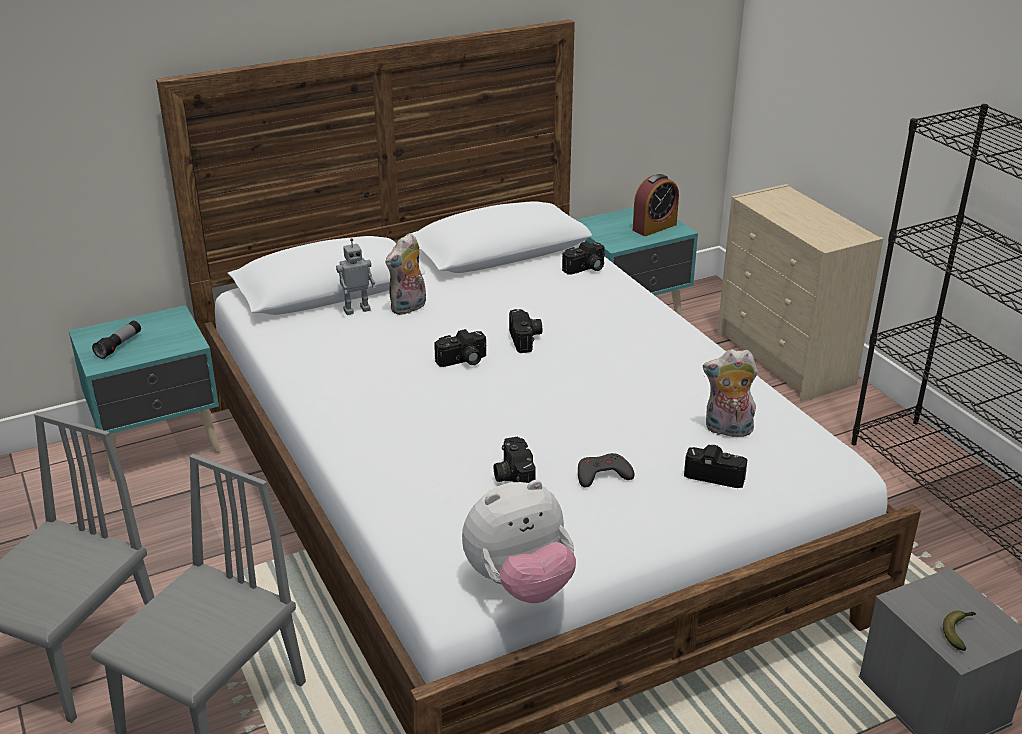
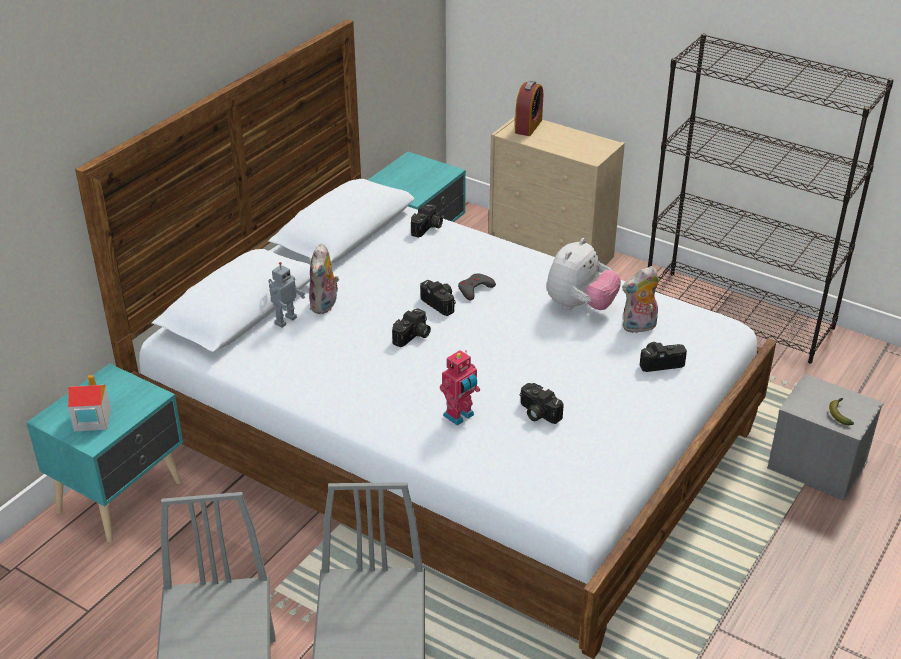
camera: 30 degrees left, 5 degrees up
(119, 346) = (92, 420): flashlight -> toy house
(428, 450) = (460, 416): none -> toy robot
(520, 584) = (611, 487): plush toy -> plush toy (580, 306)
(602, 475) = (591, 390): grey game controller -> grey game controller (475, 289)
(654, 227) = (429, 173): alarm clock -> alarm clock (528, 126)

